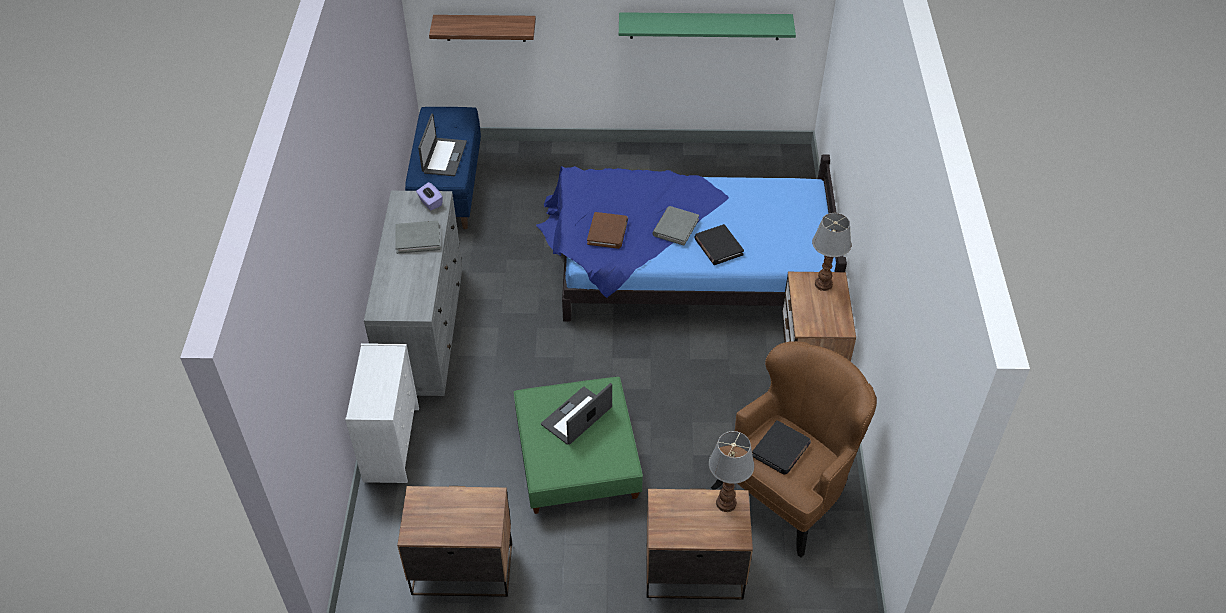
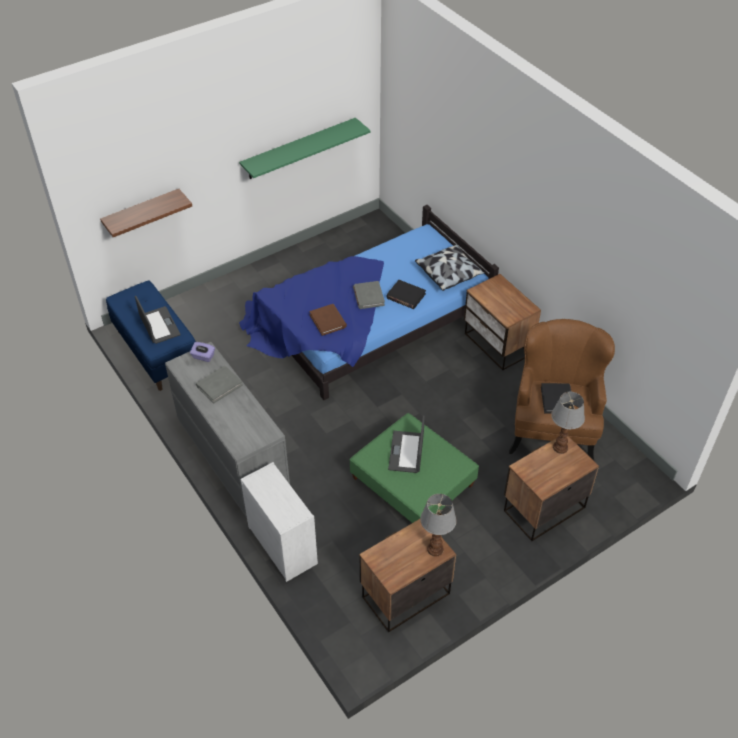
camera: 35 degrees left, 0 degrees up
(791, 246) = (449, 274): none -> pillow
(824, 284) = (494, 287): table lamp -> table lamp (435, 549)

